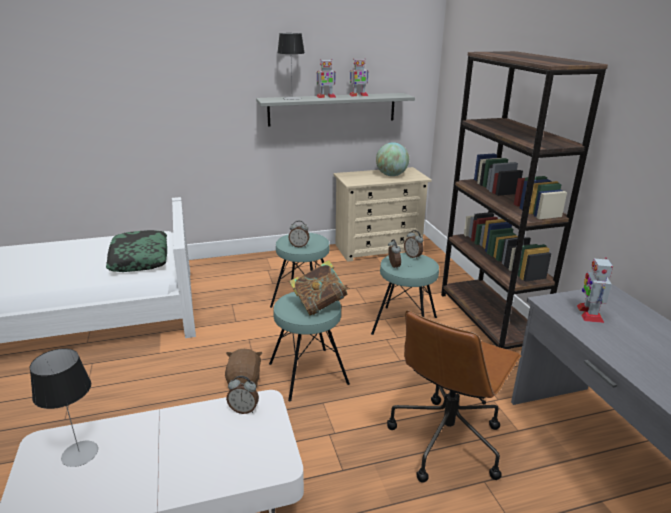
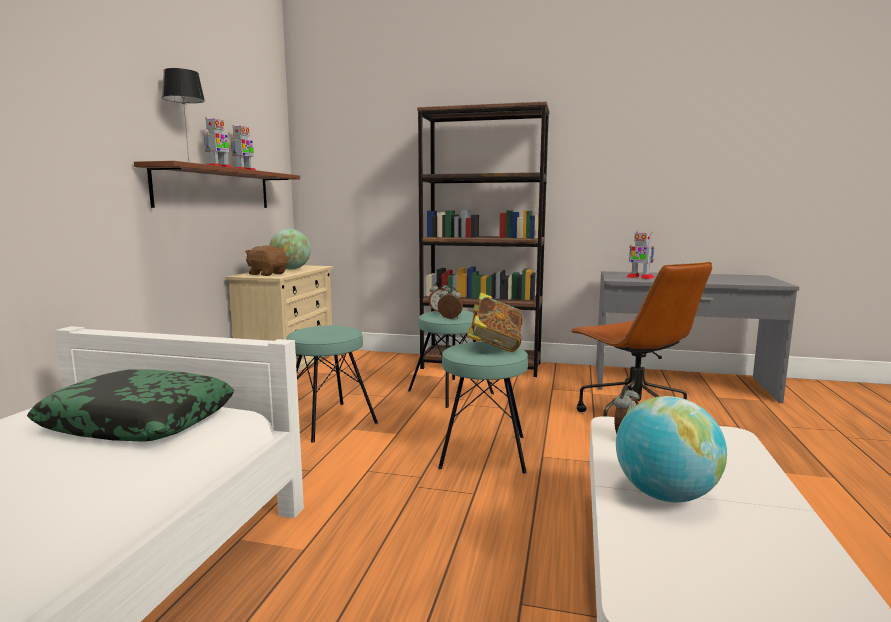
camera: 60 degrees left, 15 degrees down
(79, 453) = (686, 562): table lamp -> none
(155, 439) = (665, 495): none -> globe
(244, 380) = (458, 491): brown plush toy -> brown plush toy (267, 274)
(299, 246) = (336, 334): alarm clock -> none
(332, 109) = (215, 189): grey shelf -> brown shelf

